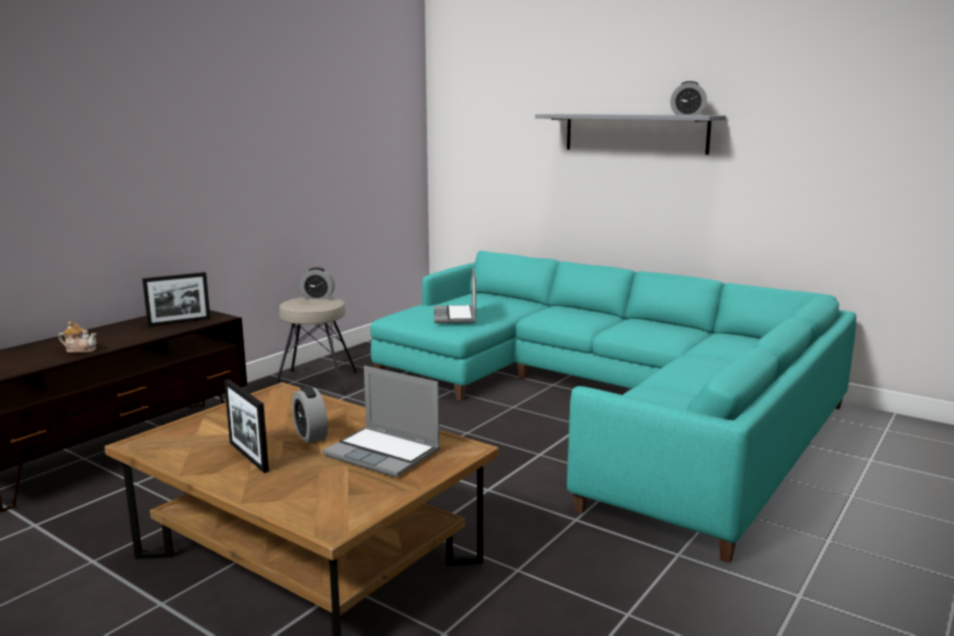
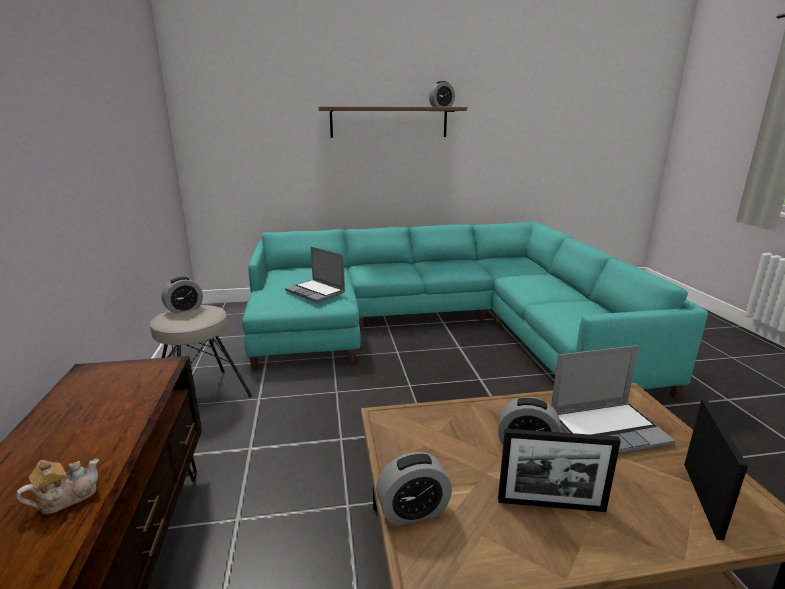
camera: 45 degrees left, 5 degrees up
(179, 322) = (123, 390): picture frame -> picture frame (702, 498)
(188, 425) = (413, 511): none -> alarm clock
(635, 133) = (389, 122): grey shelf -> brown shelf

